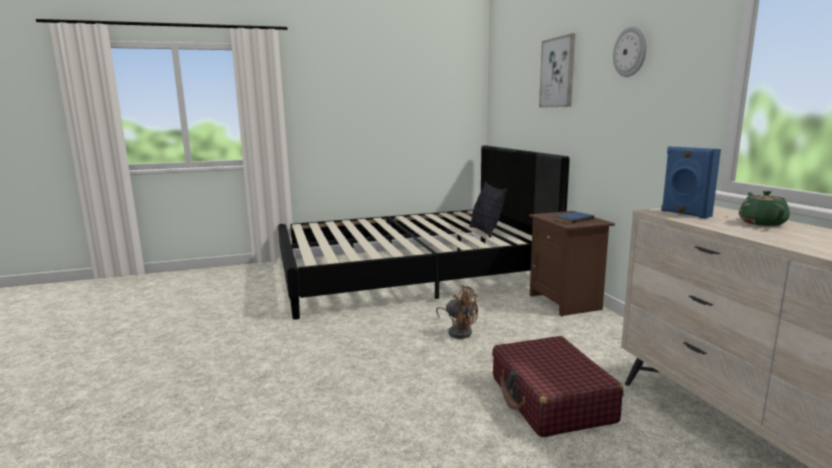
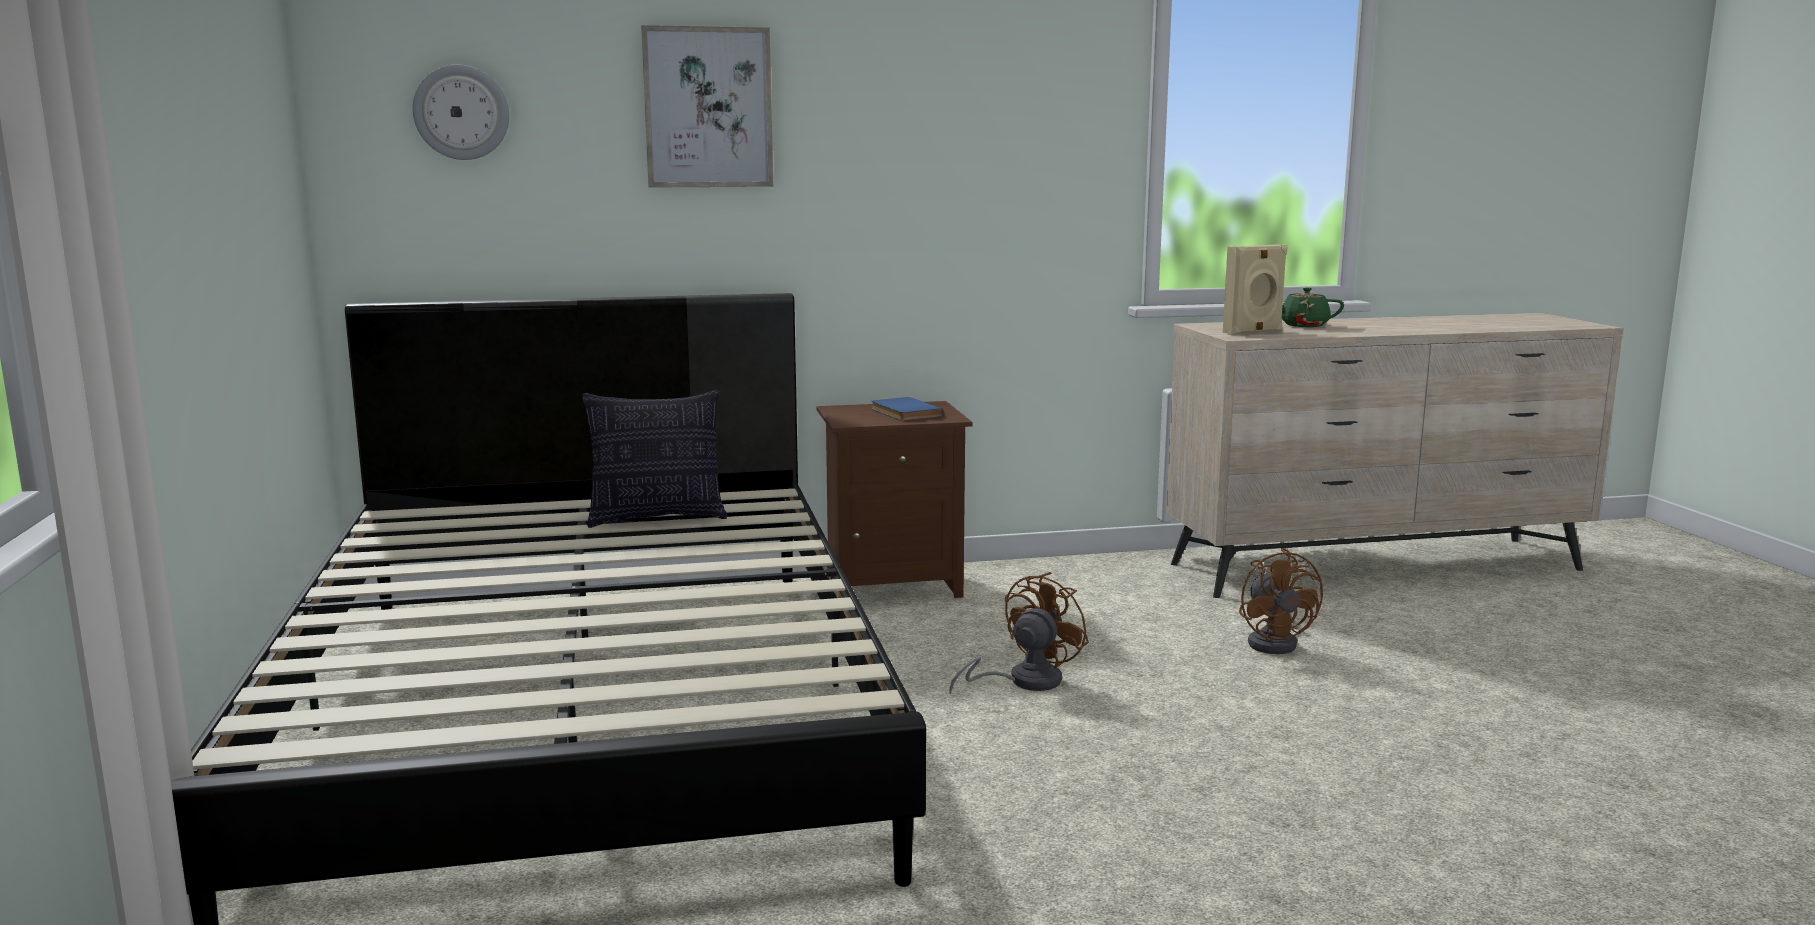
camera: 85 degrees left, 0 degrees up
(551, 399) = (1276, 642): red suitcase -> brown fan
(630, 52) = (942, 90): wall clock -> wall clock (461, 112)
(684, 214) = (1253, 333): blue speaker -> beige speaker

